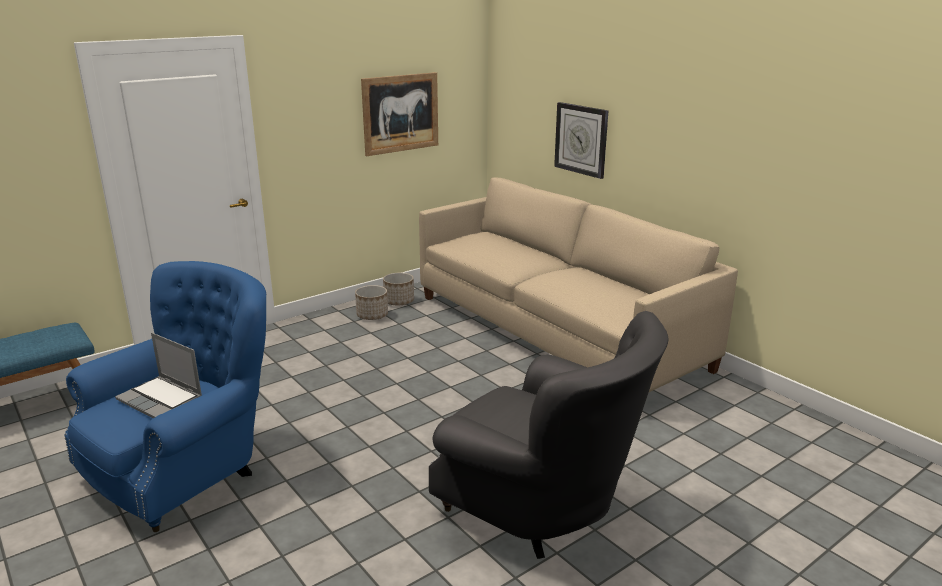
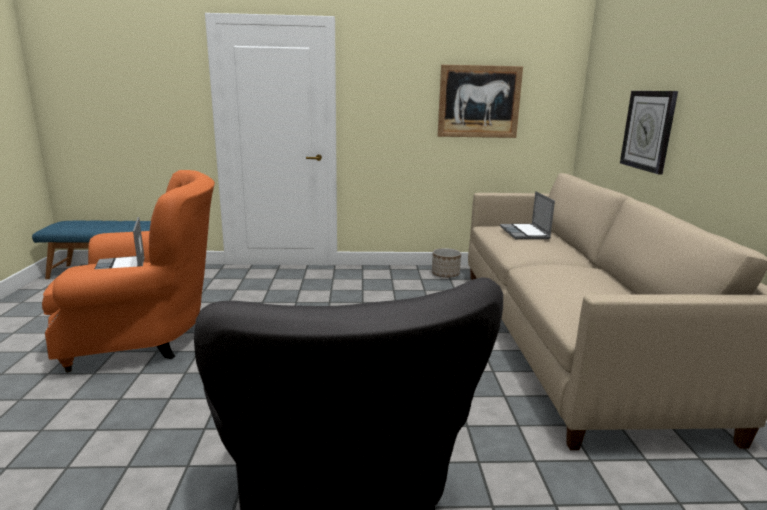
camera: 35 degrees right, 5 degrees down
(187, 469) = (145, 339): blue armchair -> orange armchair
(372, 315) = (411, 278): planter -> none
(493, 245) = (525, 233): none -> laptop

